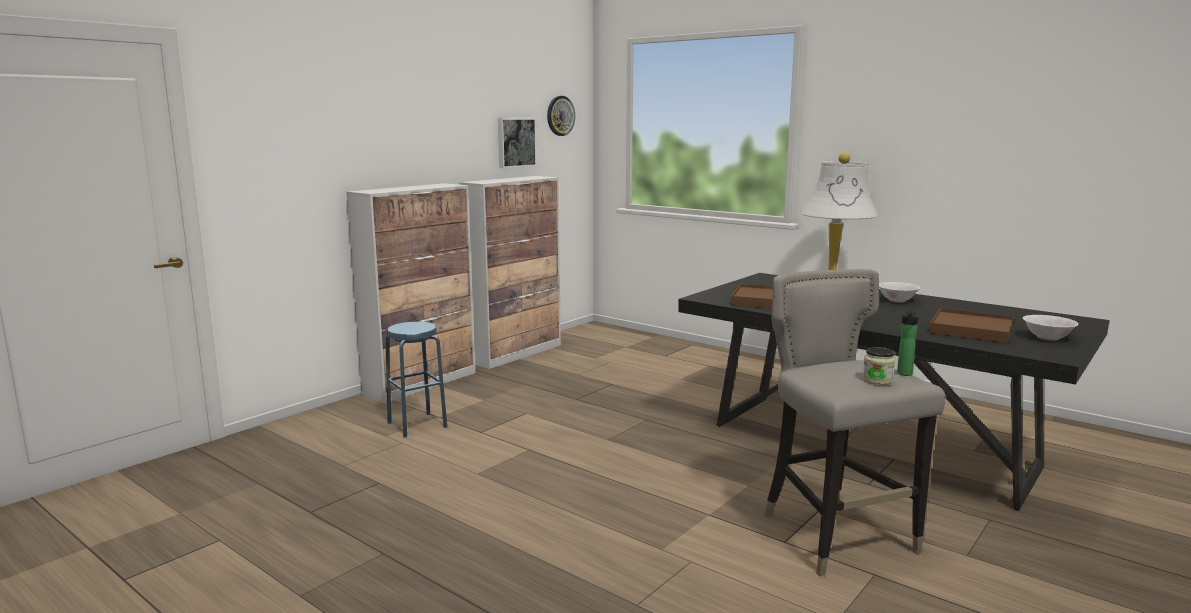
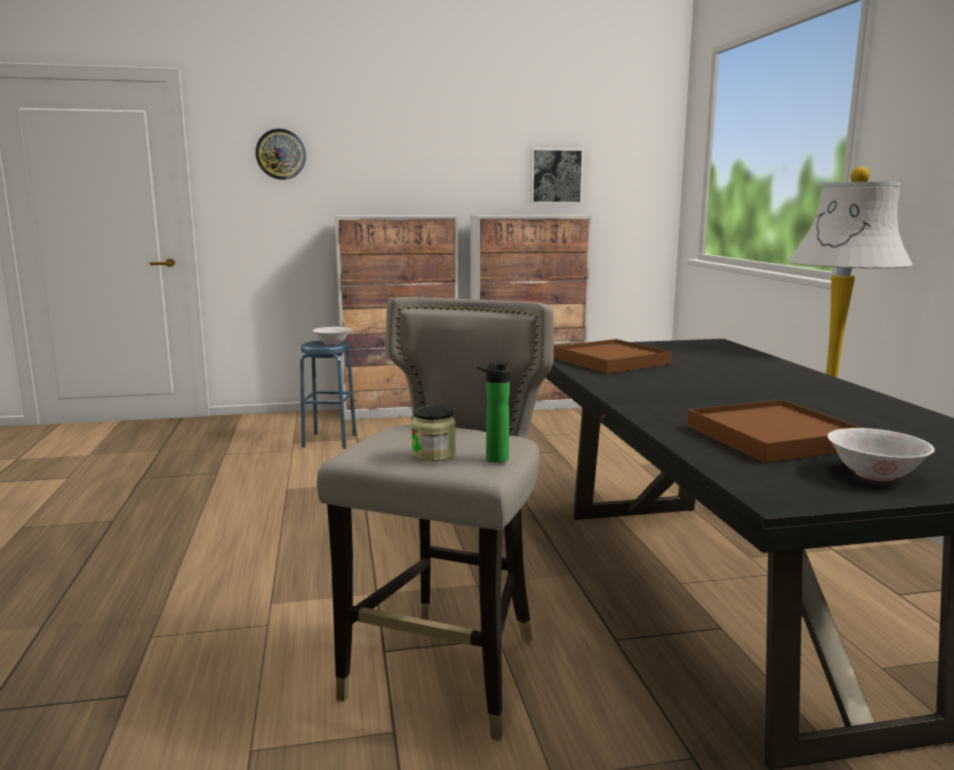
camera: 40 degrees right, 0 degrees up
(560, 116) = (627, 147): wall clock -> wall clock (281, 154)
(897, 300) = (798, 389): white bowl -> white bowl (332, 343)

